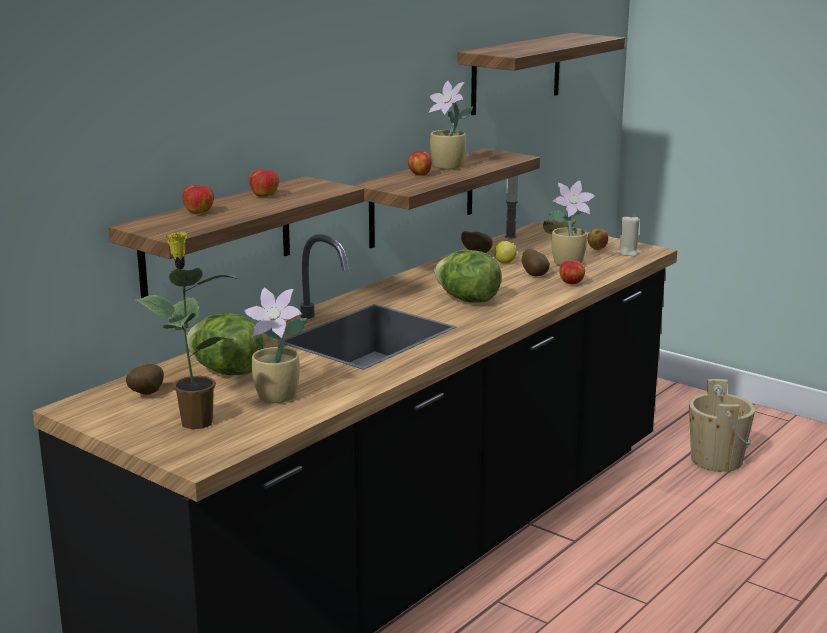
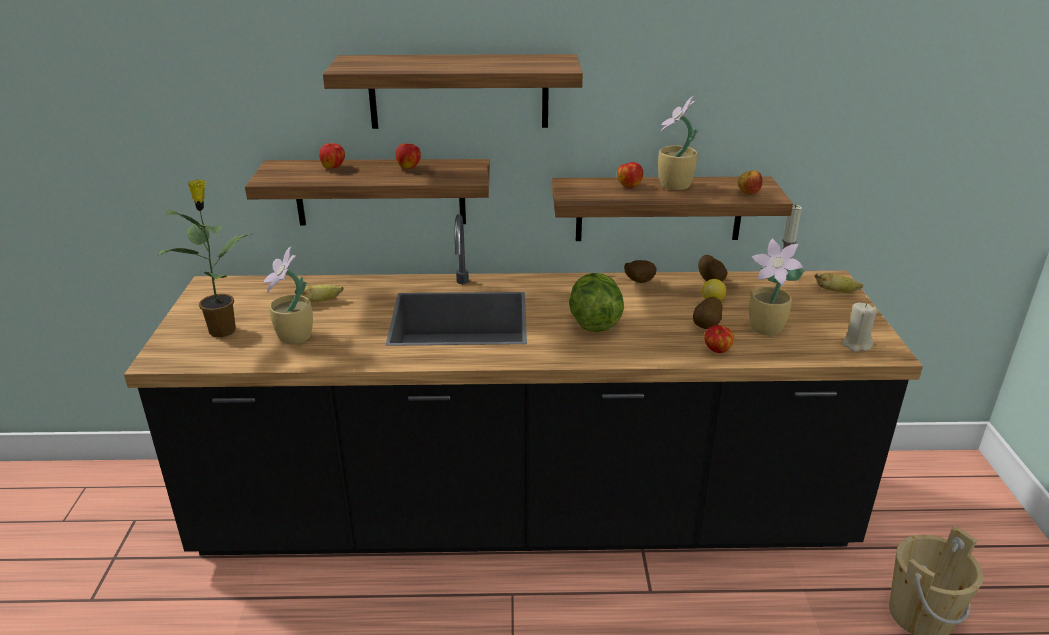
camera: 50 degrees right, 10 degrees up
(145, 394) = (251, 294): potato -> potato (638, 281)
(227, 371) = (321, 301): lettuce -> banana
(516, 73) = (842, 102): shelf -> shelf (458, 91)
(596, 249) = (833, 325): apple -> apple (748, 194)

